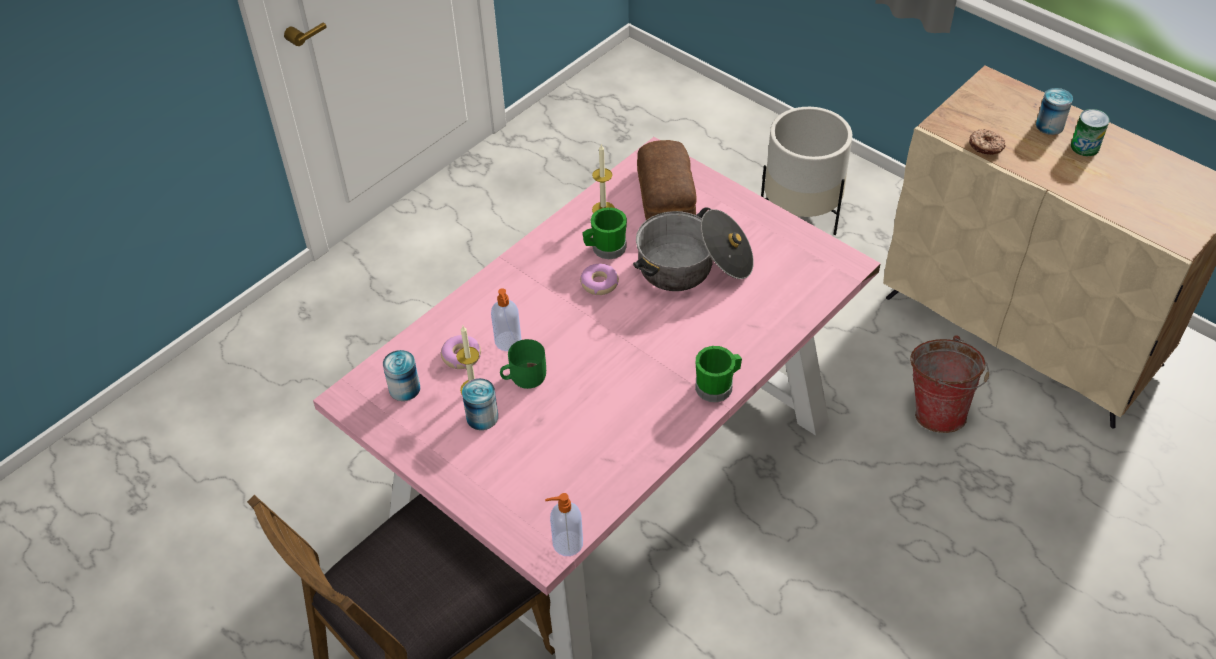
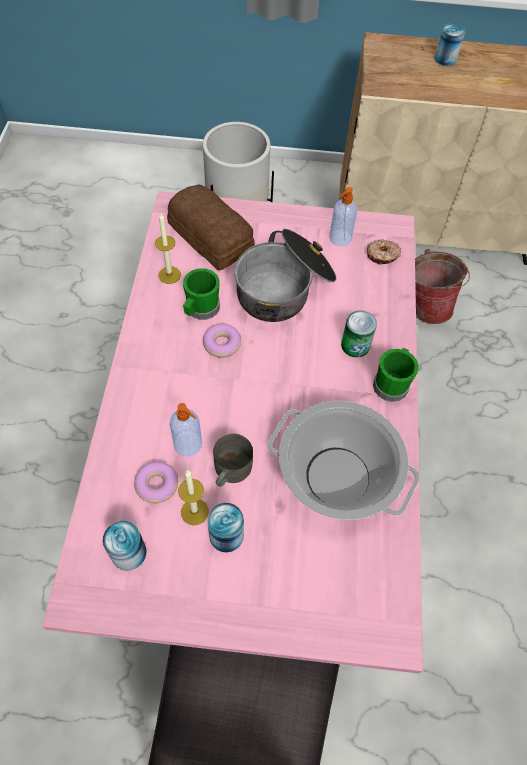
camera: 40 degrees left, 10 degrees up
(523, 377) = (230, 471): green mug -> grey mug
(566, 544) = (403, 613): soap dispenser -> soap dispenser (339, 238)
(602, 427) = (336, 477): none -> cooking pot
(985, 147) = (420, 91): donut -> donut (382, 255)
(1085, 147) = (480, 65): can -> can (355, 345)

